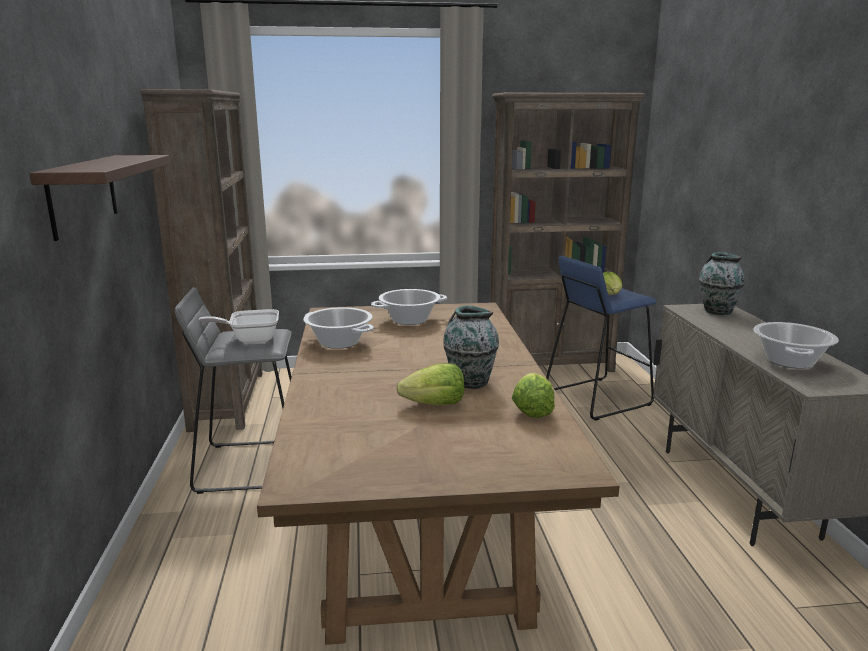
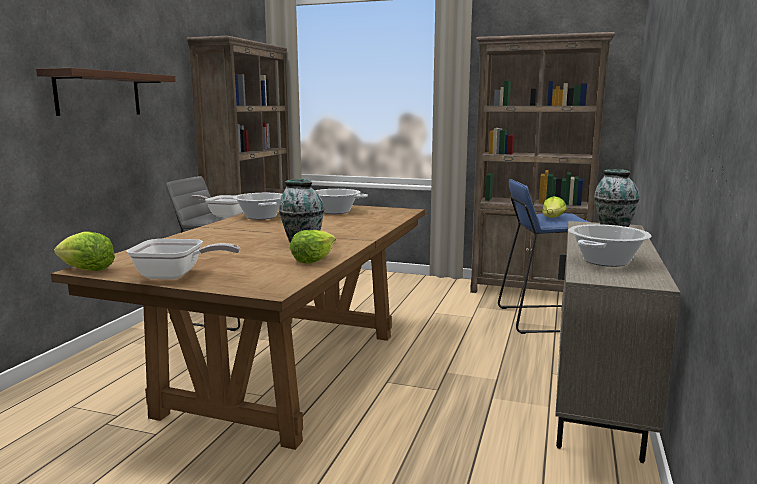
camera: 25 degrees right, 5 degrees down
(433, 471) = (176, 276): none -> frying pan
(435, 404) = (252, 249): lettuce -> lettuce (86, 270)

